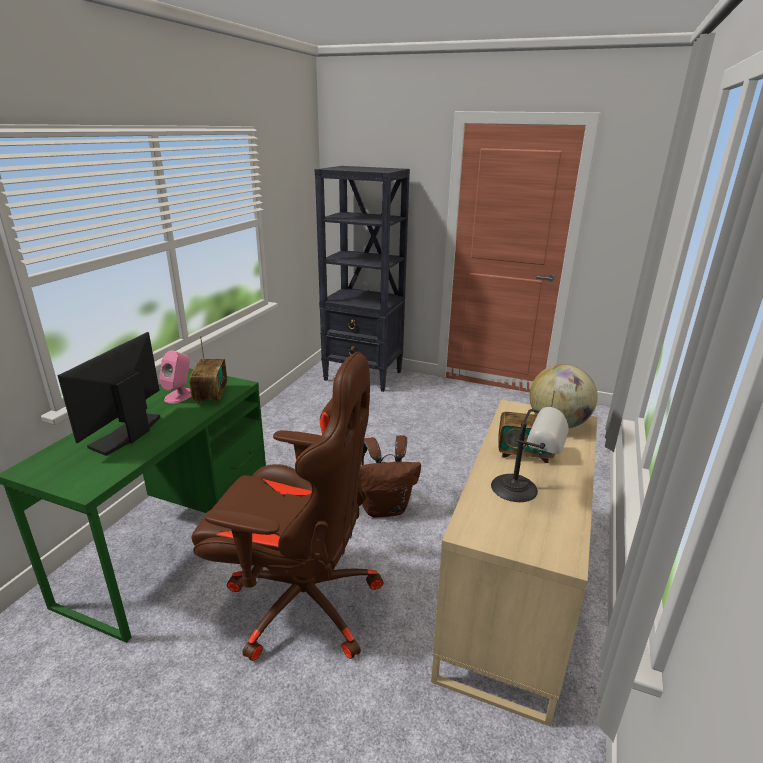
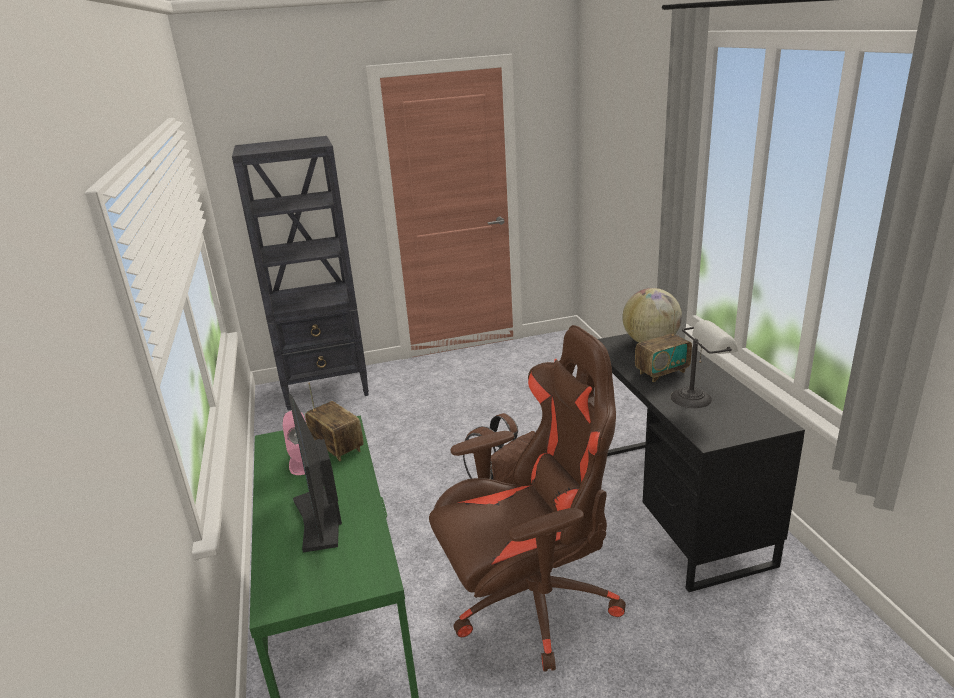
camera: 35 degrees left, 0 degrees up
(510, 598) = (671, 506): beige desk -> black desk

